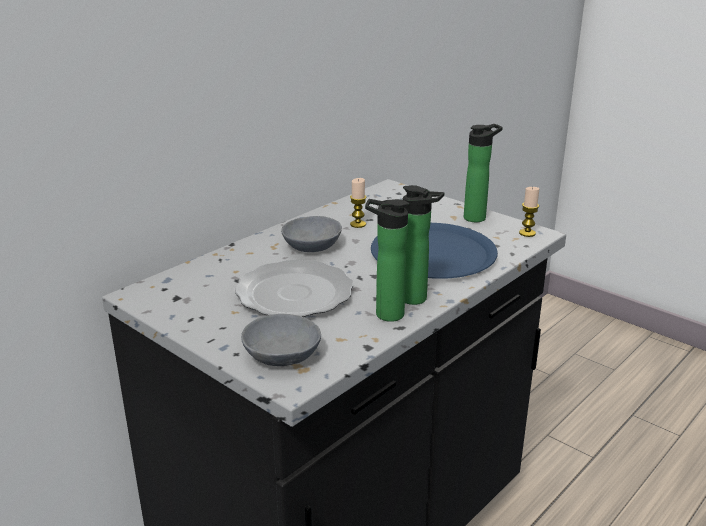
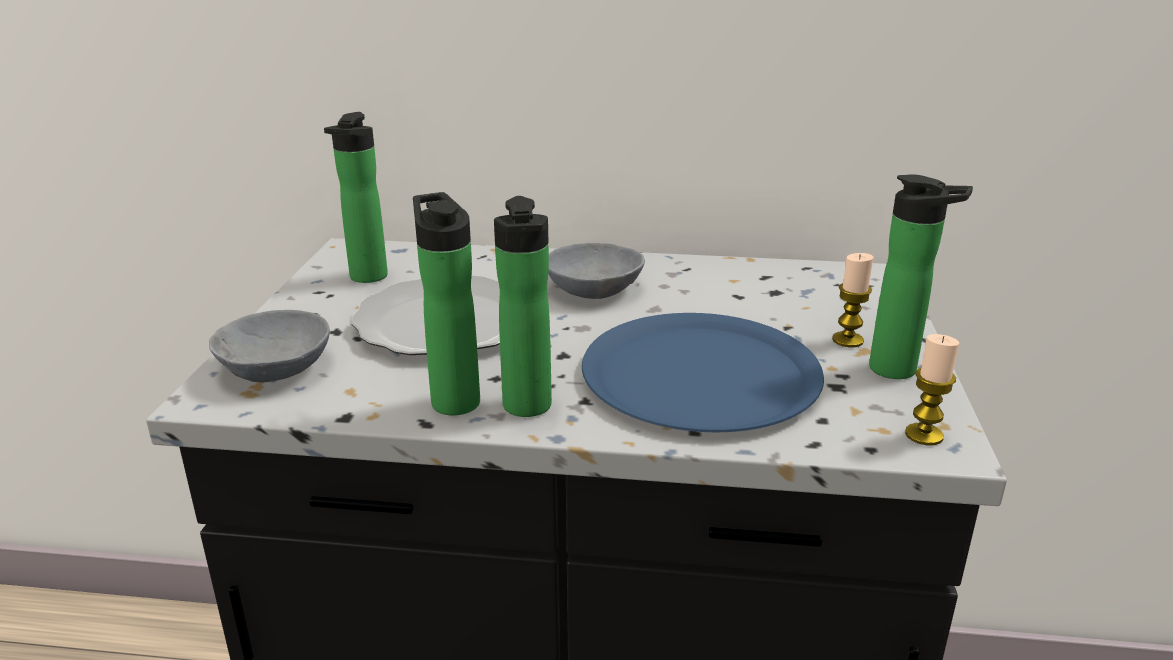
camera: 55 degrees right, 0 degrees up
(195, 300) = (366, 278): none -> bottle
(358, 224) = (707, 294): candle -> candle (847, 340)

